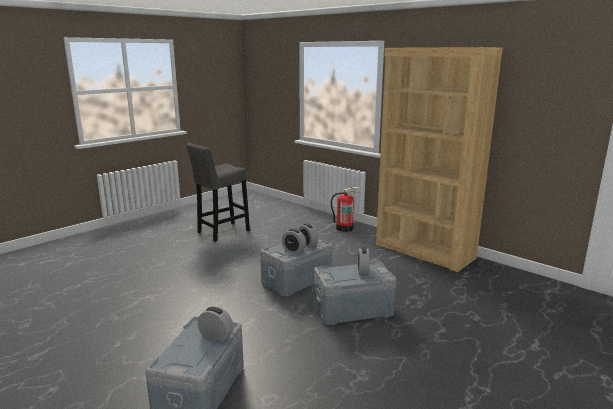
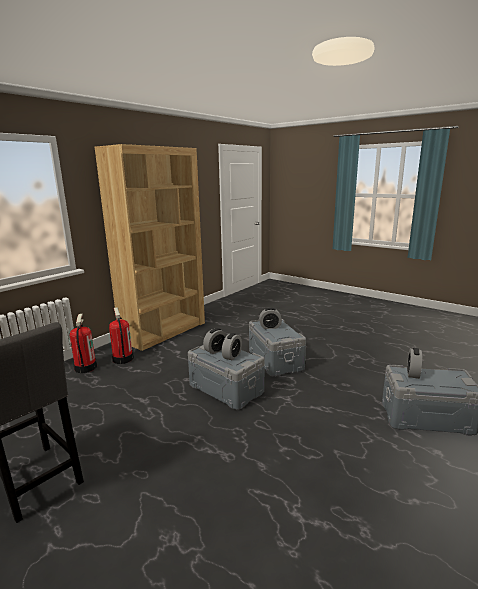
camera: 95 degrees left, 0 degrees up
(359, 238) = (122, 359): none -> fire extinguisher

